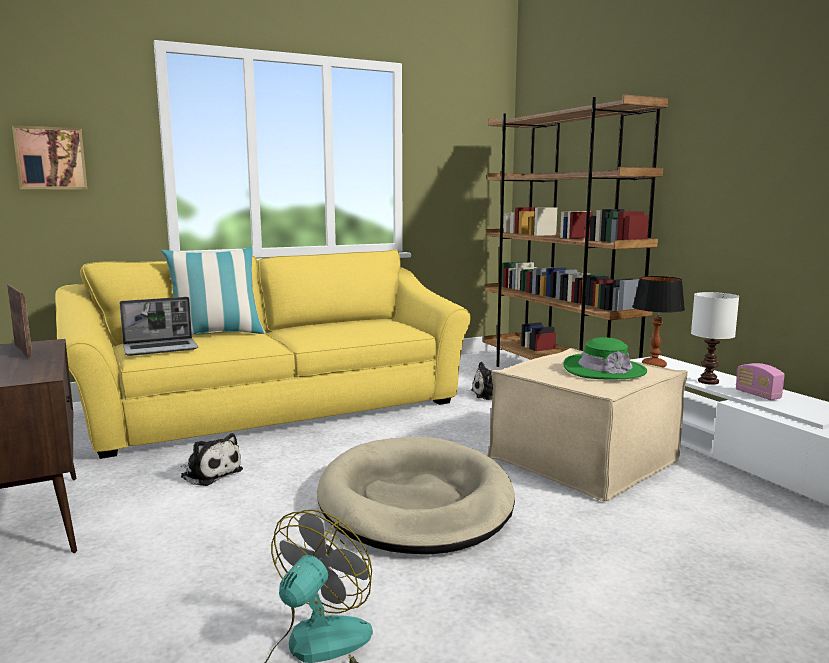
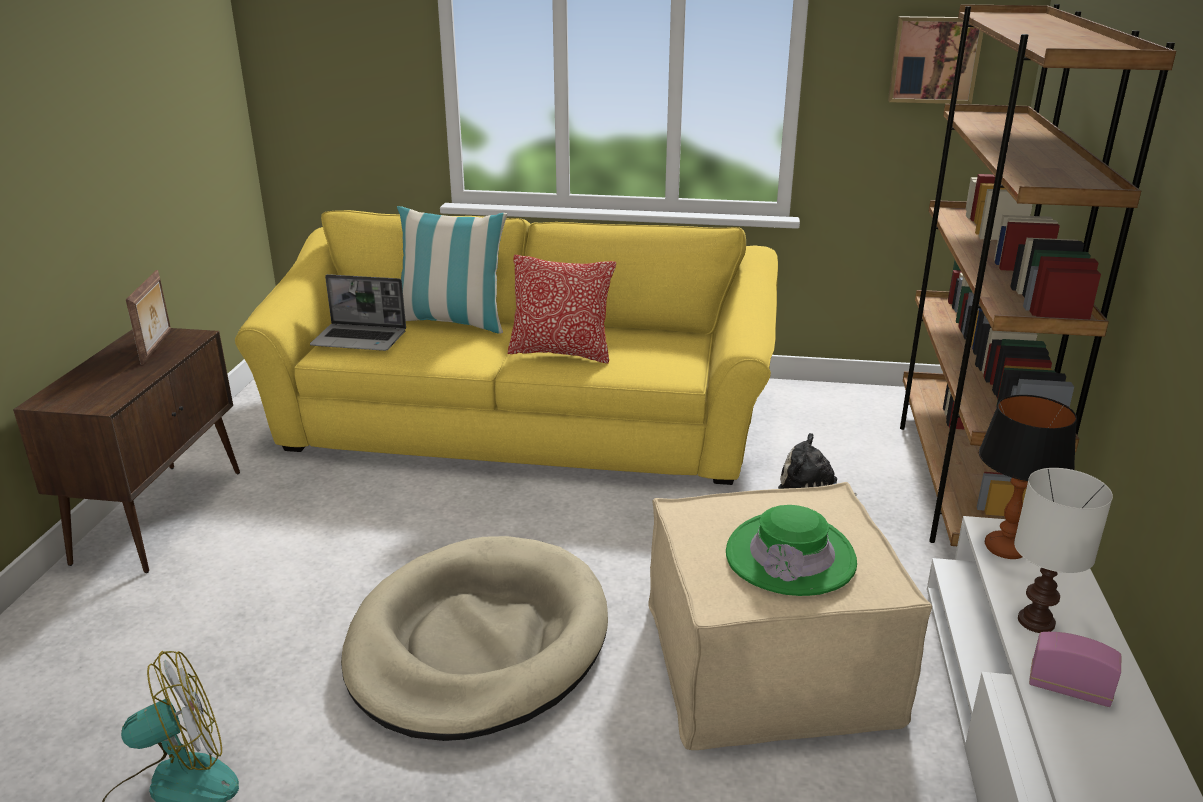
camera: 35 degrees right, 15 degrees up
(51, 158) = (317, 68): picture -> picture (934, 59)
(210, 473) = (346, 510): plush toy -> none
(322, 334) = (561, 352): none -> pillow
(757, 395) = (1068, 689): radio -> radio turned 105 degrees clockwise

